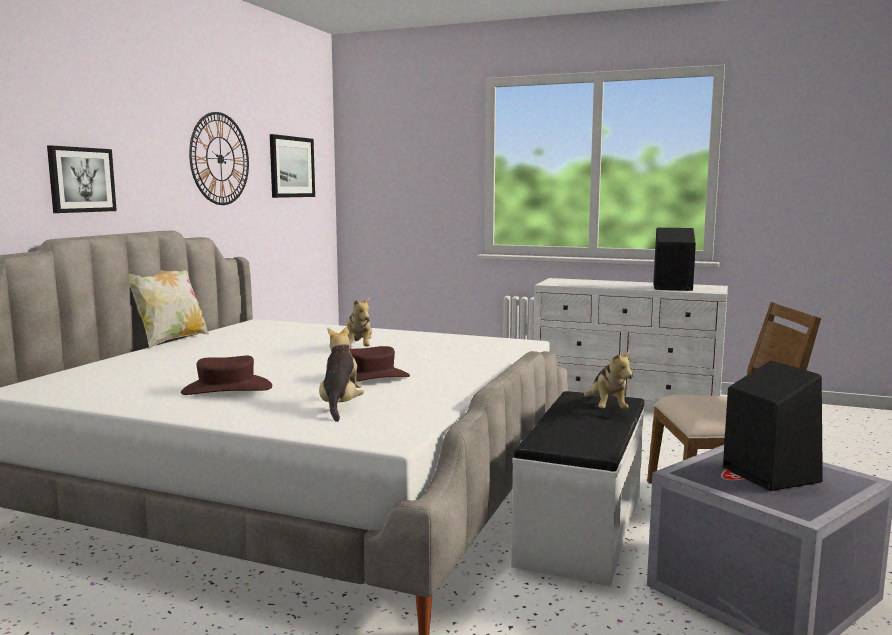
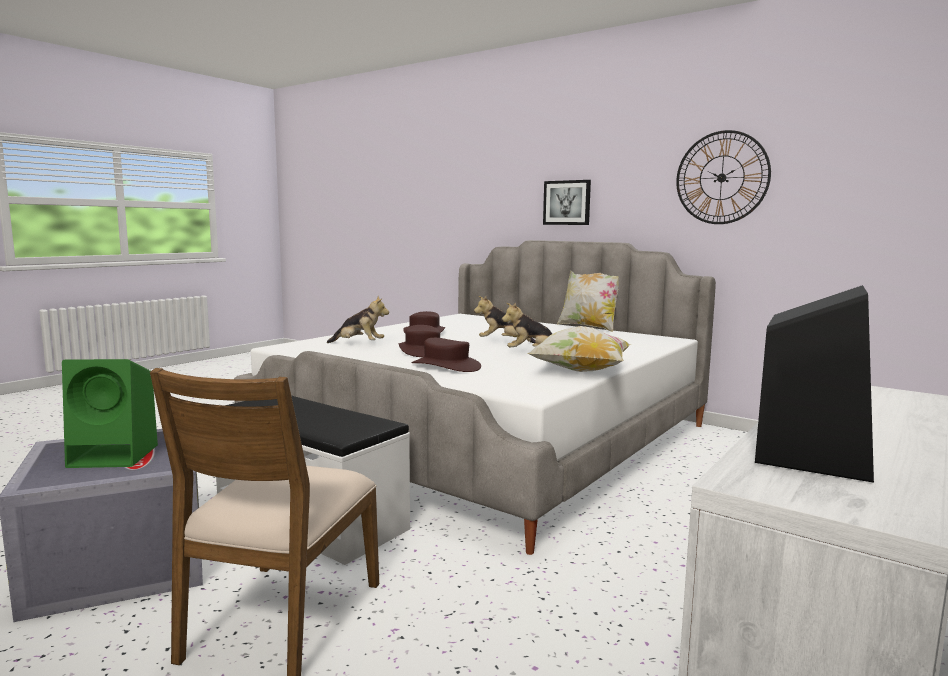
camera: 105 degrees right, 0 degrees up
(291, 167) = (871, 178): picture -> none
(431, 337) = (580, 371): none -> pillow
(445, 365) = (446, 366): none -> brown hat
(606, 409) = (324, 425): plush toy -> plush toy (503, 342)
(768, 474) = (116, 456): black speaker -> green speaker

